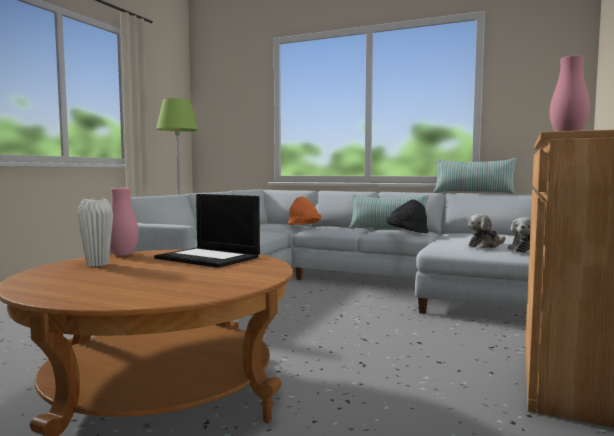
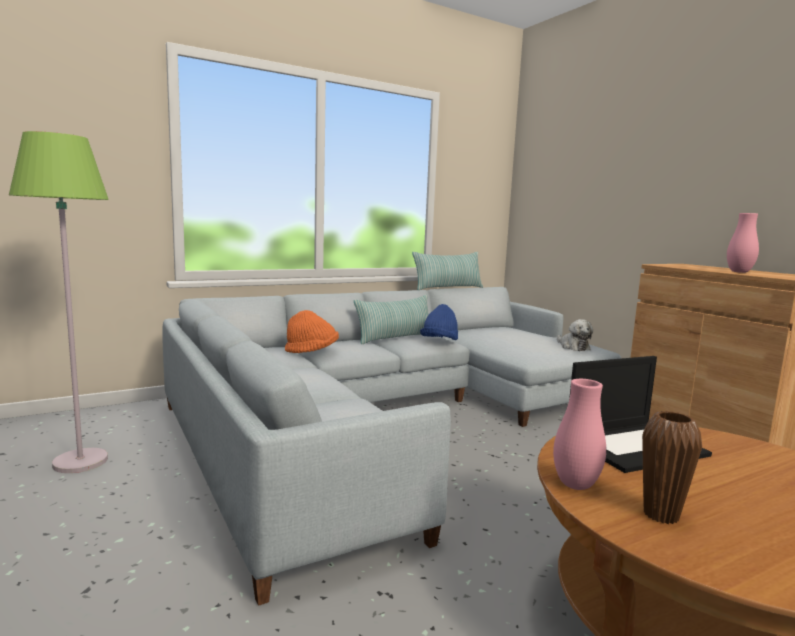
camera: 55 degrees left, 5 degrees up
(97, 264) = (661, 515): white vase -> brown vase
(407, 233) = (439, 342): black hat -> blue hat
(485, 245) = (545, 348): plush toy -> none

